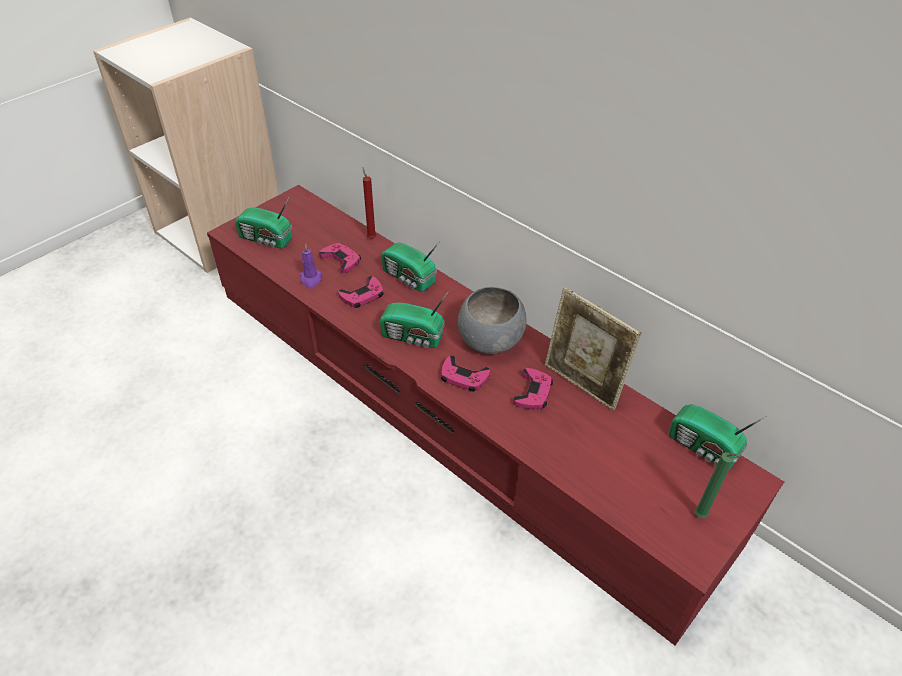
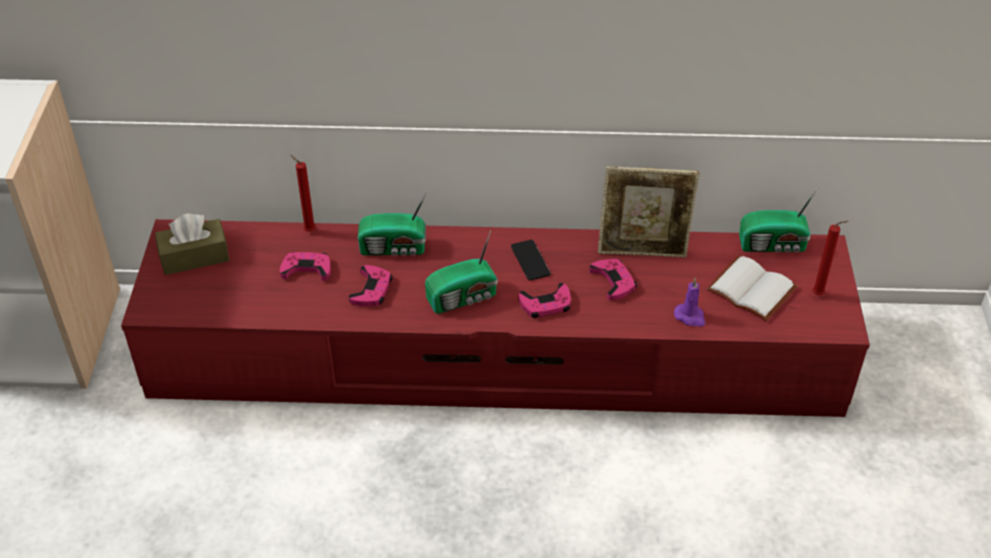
camera: 40 degrees left, 0 degrees up
(266, 239) = (200, 294): radio -> none
(290, 216) = (194, 257): none -> brown tissue box
(311, 279) = (301, 305): purple candle -> purple candle (690, 317)
(489, 340) = (530, 260): grey bowl -> phone
(644, 472) = (753, 289): none -> white book
(702, 517) = (820, 295): green candle -> red candle

